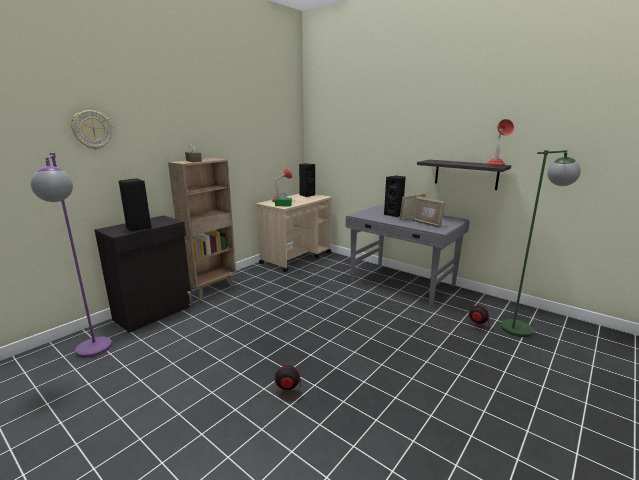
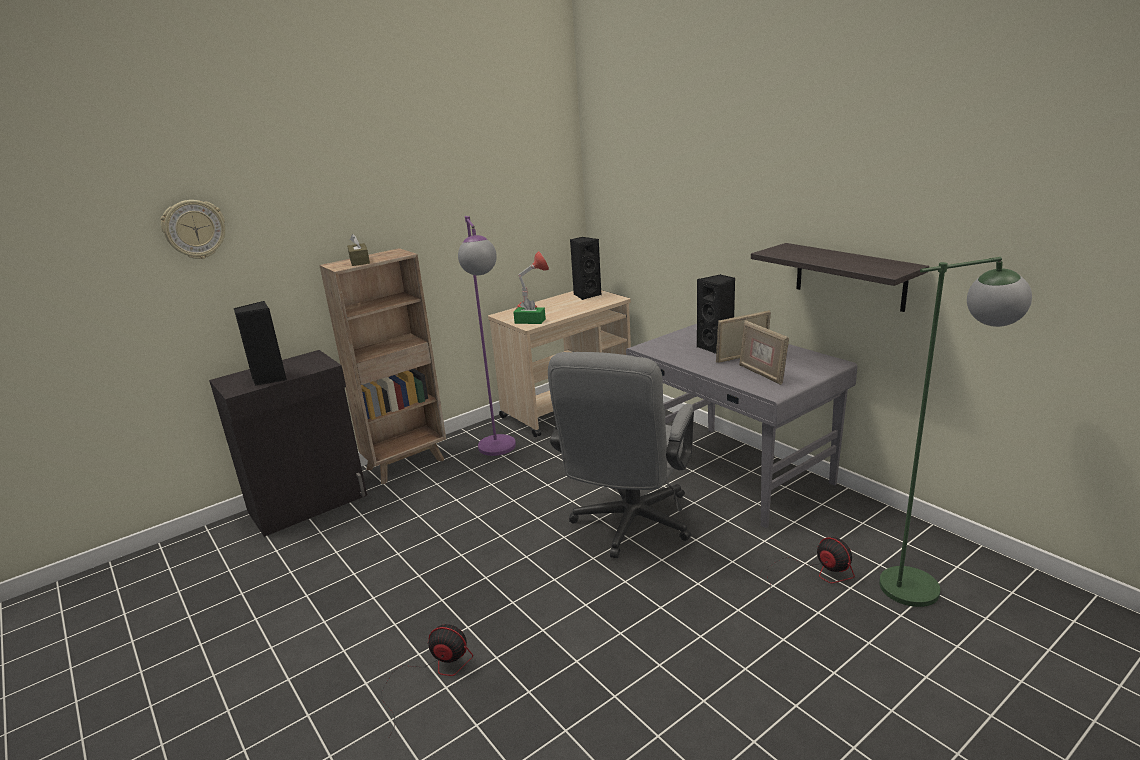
camera: 15 degrees right, 5 degrees up
(94, 354) = (208, 569): purple floor lamp -> purple floor lamp (499, 452)
(359, 311) = (629, 527): none -> grey office chair
(496, 166) = (892, 270): red table lamp -> none

